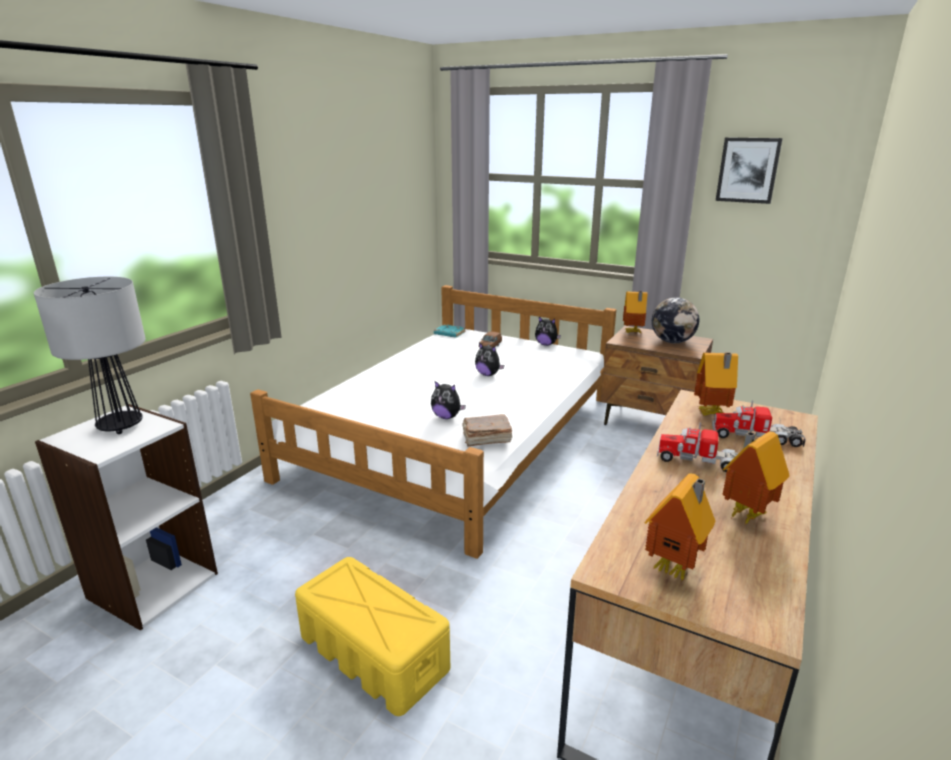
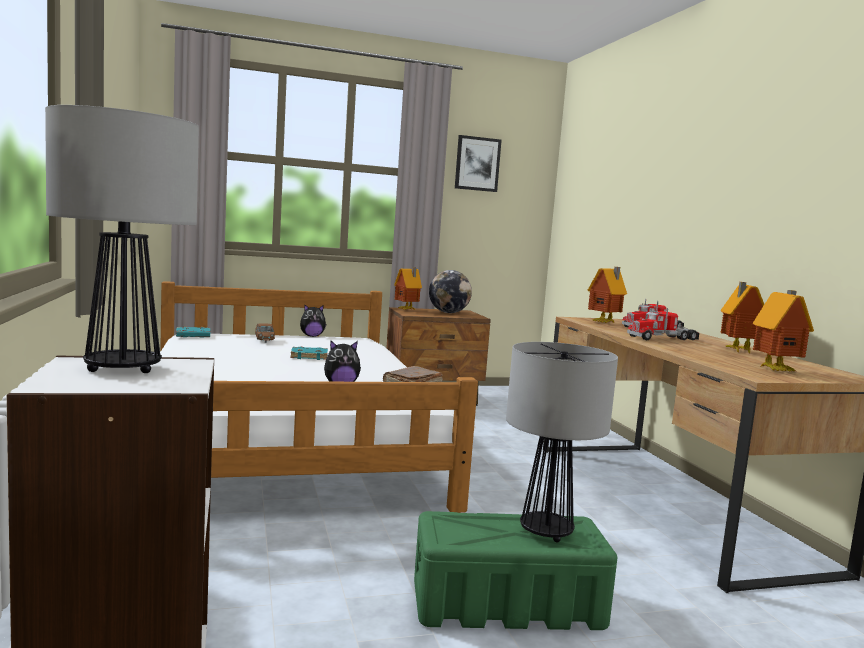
camera: 45 degrees left, 15 degrees down
(373, 652) = (506, 604): yellow storage box -> green storage box
(388, 617) = (546, 531): none -> table lamp
(488, 374) = (309, 356): plush toy -> turquoise book

